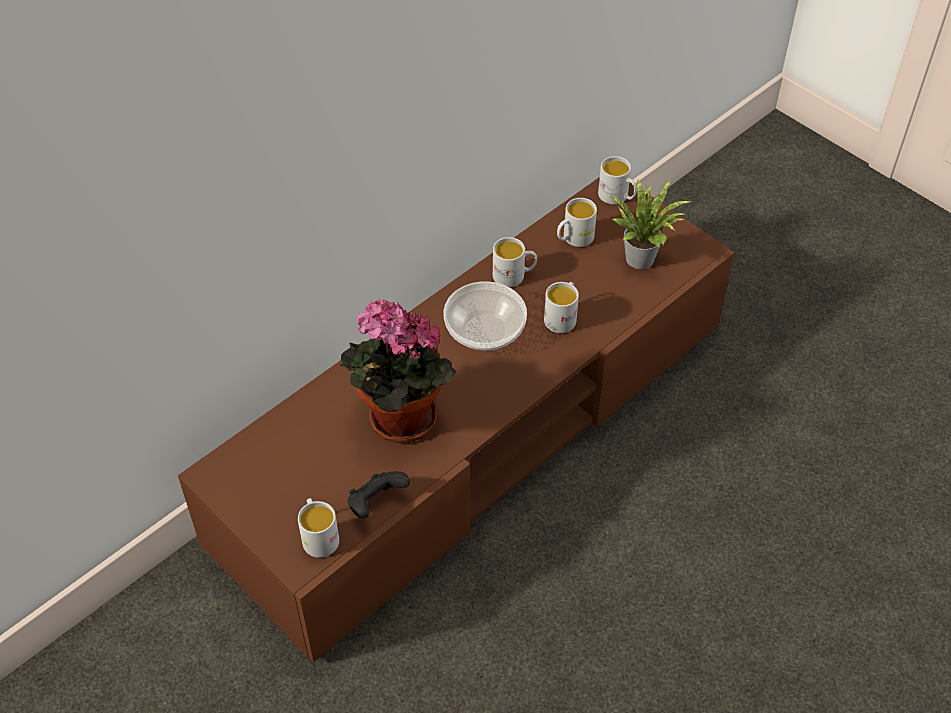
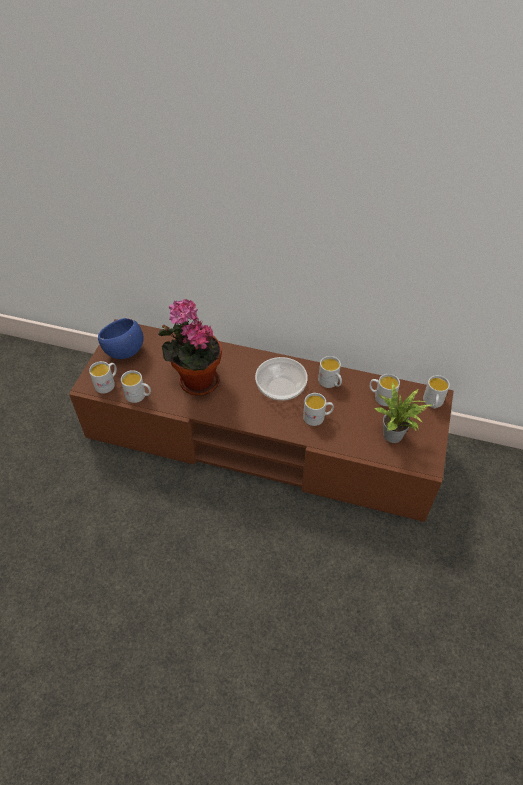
camera: 60 degrees right, 0 degrees up
(267, 489) = (124, 352): none -> blue bowl
(376, 504) = (139, 396): black game controller -> white mug

